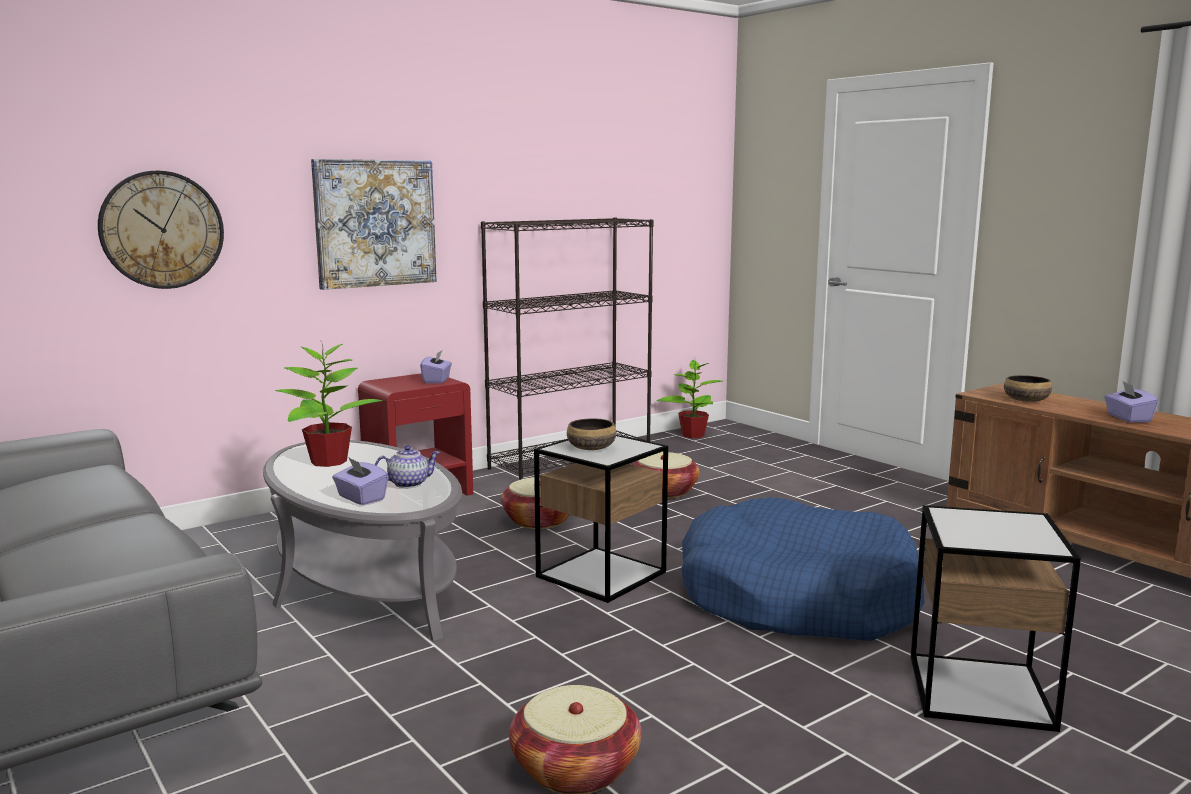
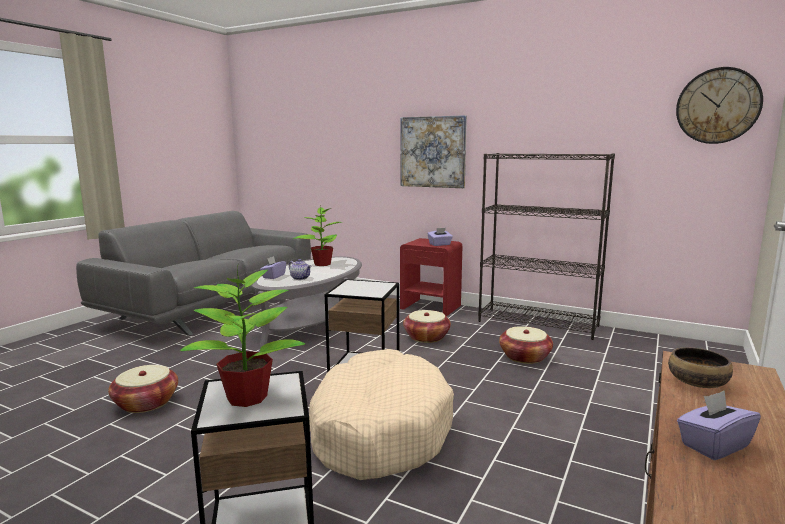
camera: 65 degrees right, 0 degrees up
(162, 230) = (339, 152): wall clock -> wall clock (717, 106)
(592, 448) = (358, 286): bowl -> none
(692, 435) = (669, 343): potted plant -> potted plant (248, 397)
(797, 598) = (379, 430): blue dog bed -> beige dog bed

